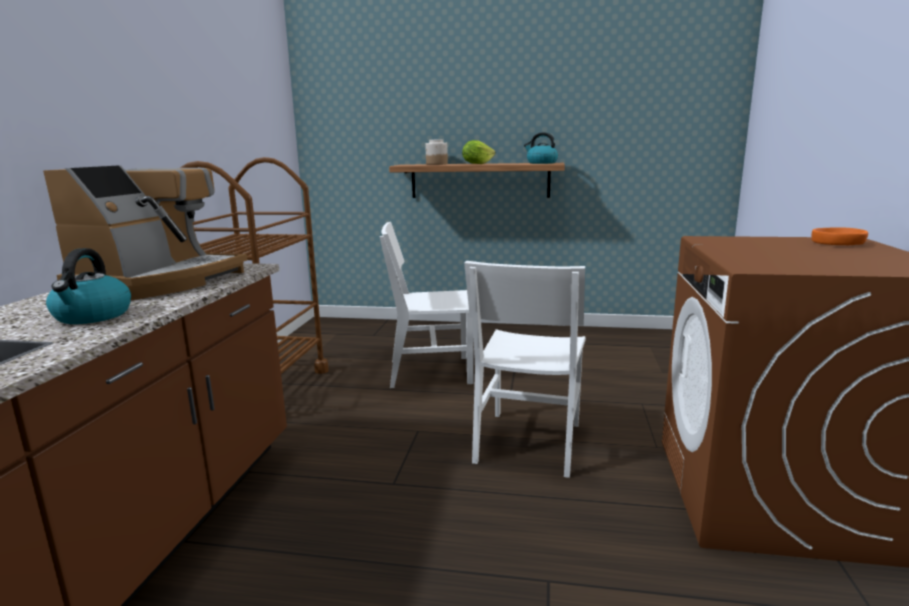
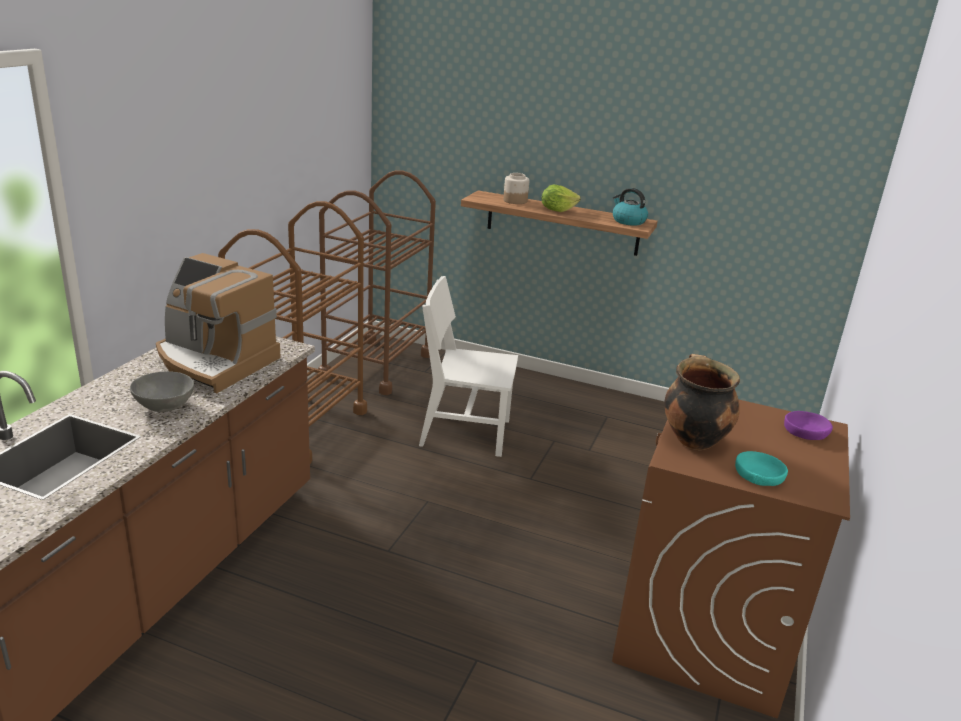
camera: 10 degrees right, 10 degrees up
(92, 316) = (165, 406): kettle -> grey bowl
(160, 282) = (214, 362): coffee machine -> coffee machine turned 90 degrees clockwise
(327, 337) = (377, 365): none -> brown cart
(528, 442) = (522, 534): white chair -> none
(746, 256) = (693, 439): none -> cooking pot
(838, 243) = (806, 431): orange bowl -> purple bowl
(851, 266) = (759, 475): none -> turquoise bowl

